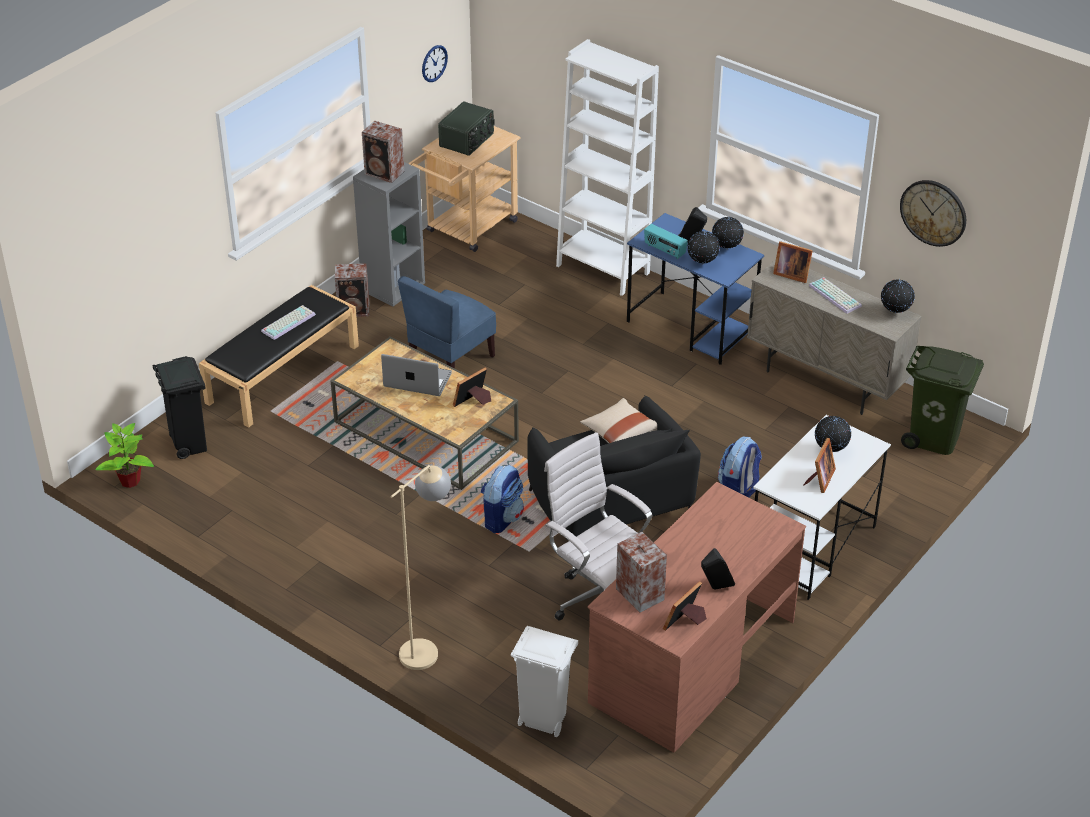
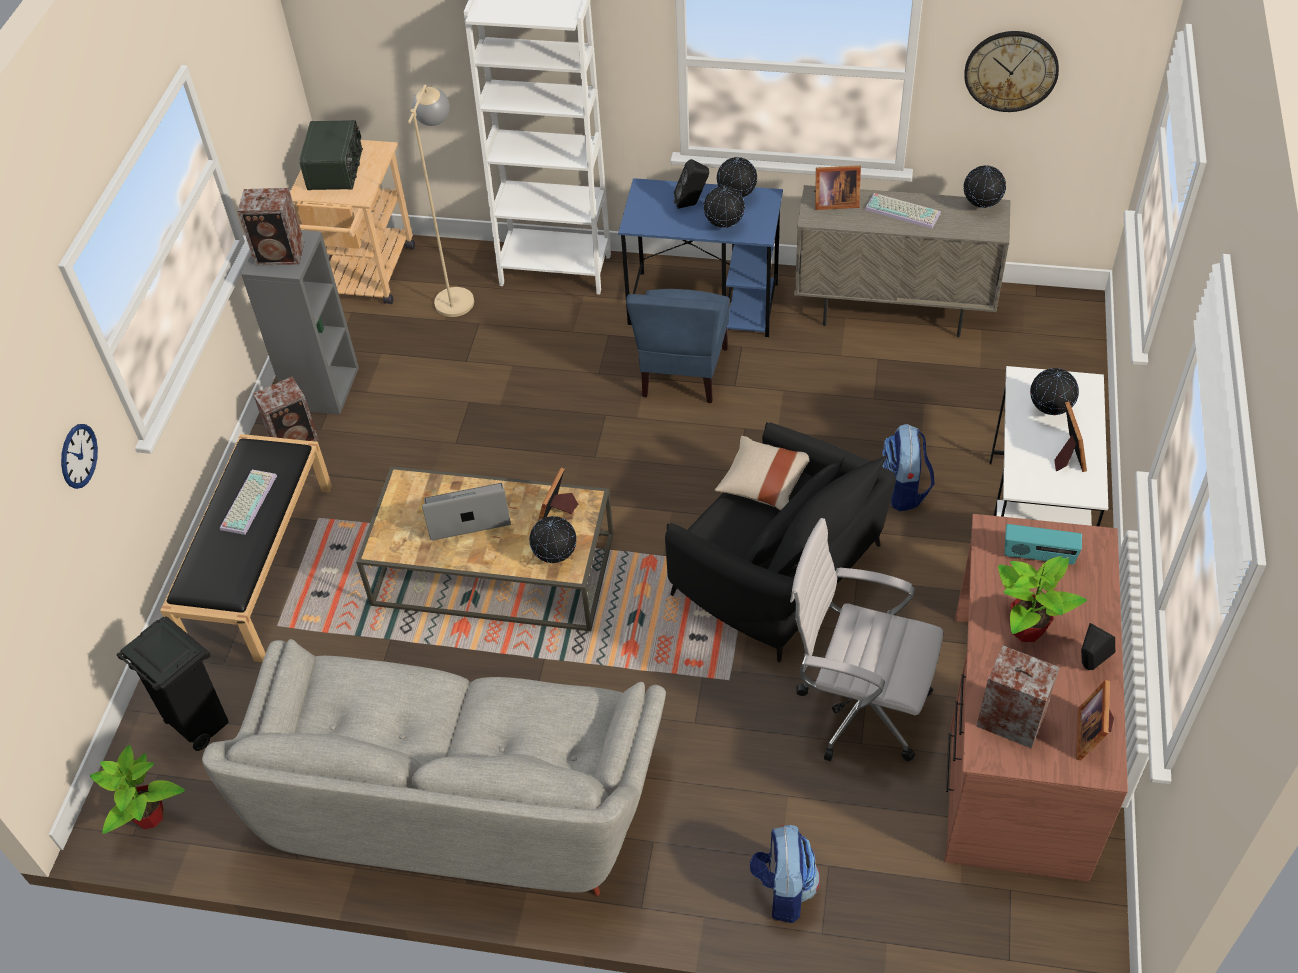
camera: 25 degrees left, 10 degrees up
(313, 544) = (458, 796): none -> grey sofa
(427, 646) = (701, 879): beige floor lamp -> beige floor lamp (457, 293)
(434, 63) = (267, 84): wall clock -> wall clock (78, 456)
(450, 360) = (458, 458): blue chair -> blue chair (683, 372)
(453, 425) = (555, 557): none -> globe
(502, 518) = (665, 648): backpack -> backpack (783, 889)
(542, 721) = (911, 916): white trash can -> none
(664, 251) = (669, 227): radio -> radio (1038, 556)
(694, 554) = (1027, 629): none -> potted plant
(933, 438) = (1051, 335): green trash can -> none

